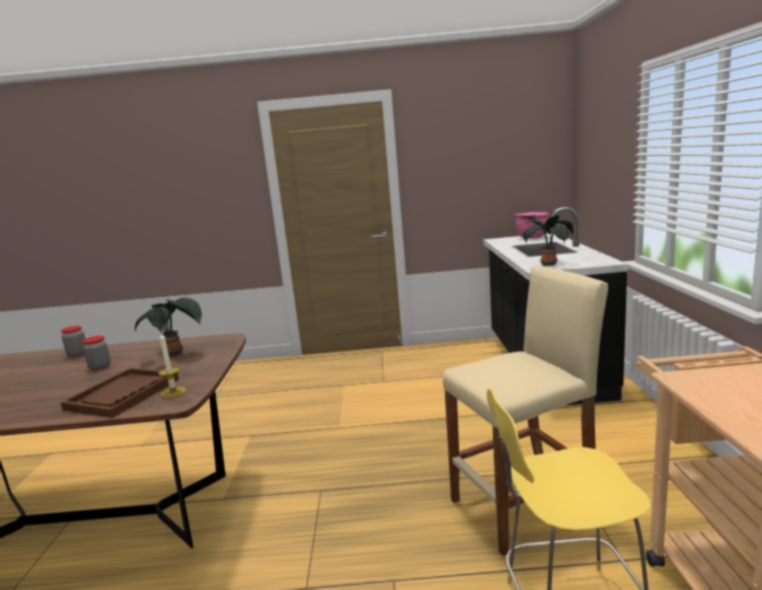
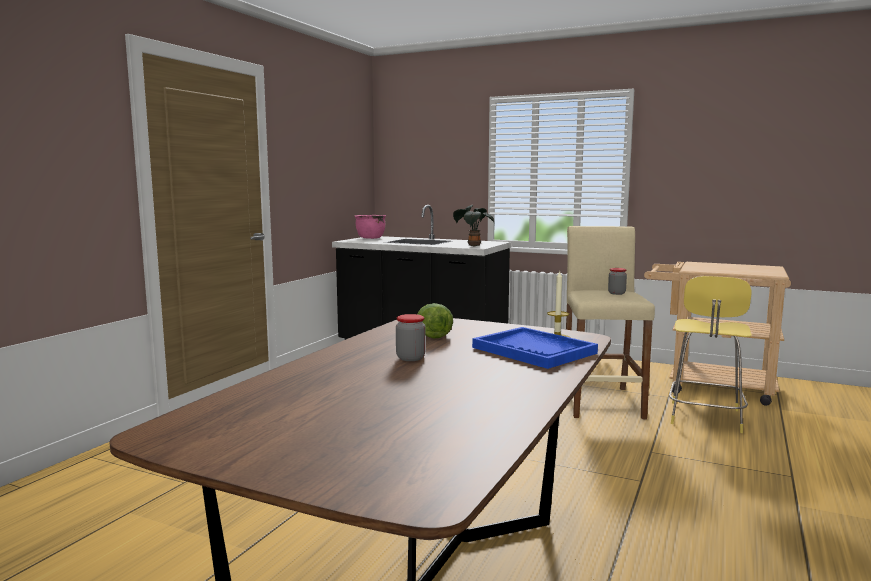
camera: 65 degrees left, 5 degrees down
(77, 354) = (318, 367): jar -> jar (616, 293)
(123, 394) = (534, 350): brown tray -> blue tray
(176, 354) = (432, 334): potted plant -> lettuce

